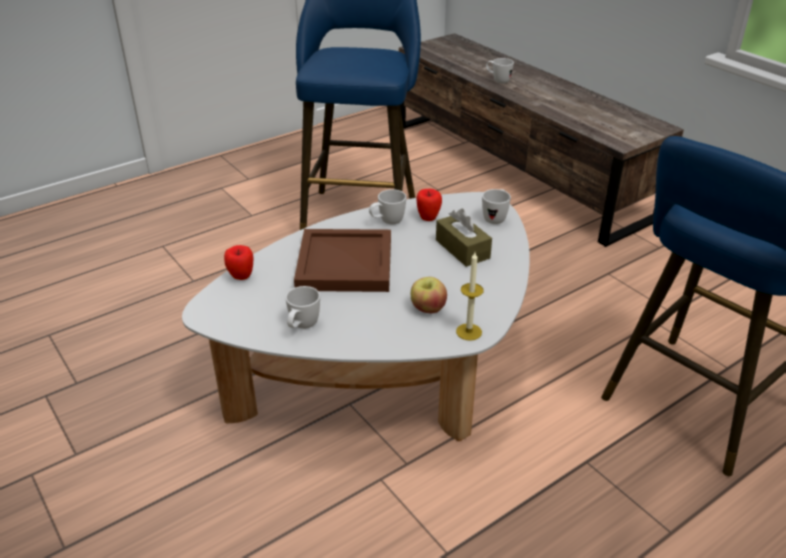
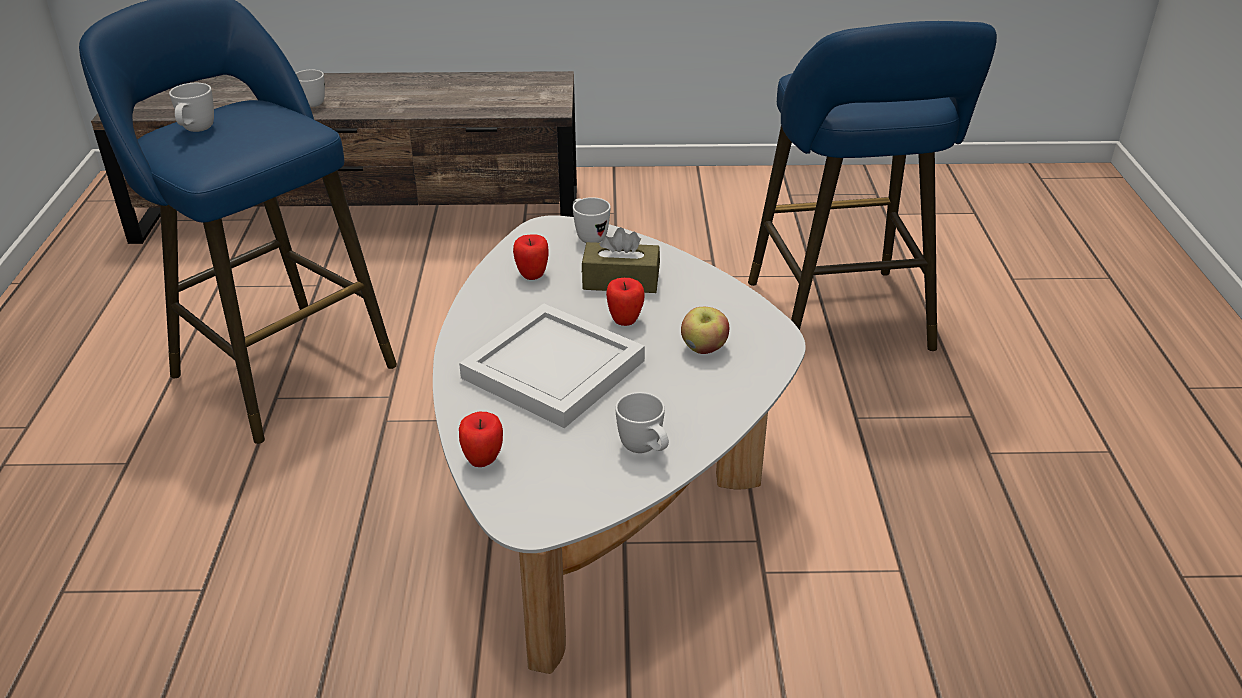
camera: 55 degrees left, 0 degrees up
(346, 265) = (556, 369): brown tray -> white tray
(387, 222) = (504, 305): white mug -> white mug (196, 131)
(422, 268) = (625, 320): none -> apple
(469, 332) = (769, 340): candle -> none

